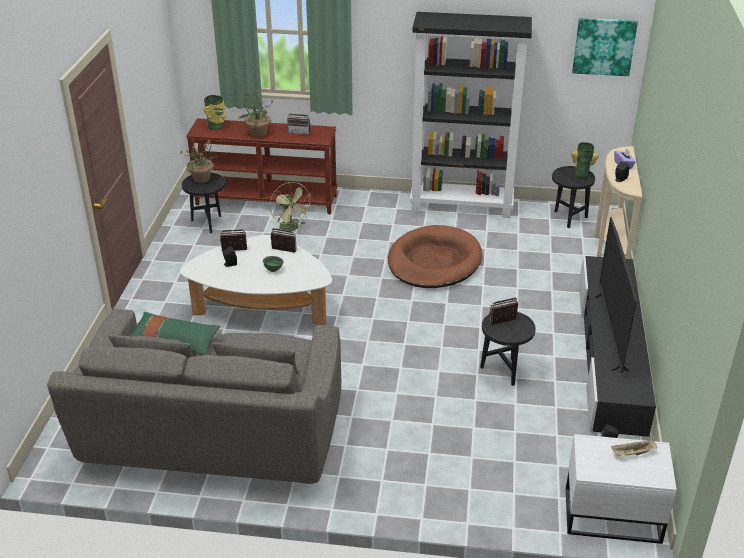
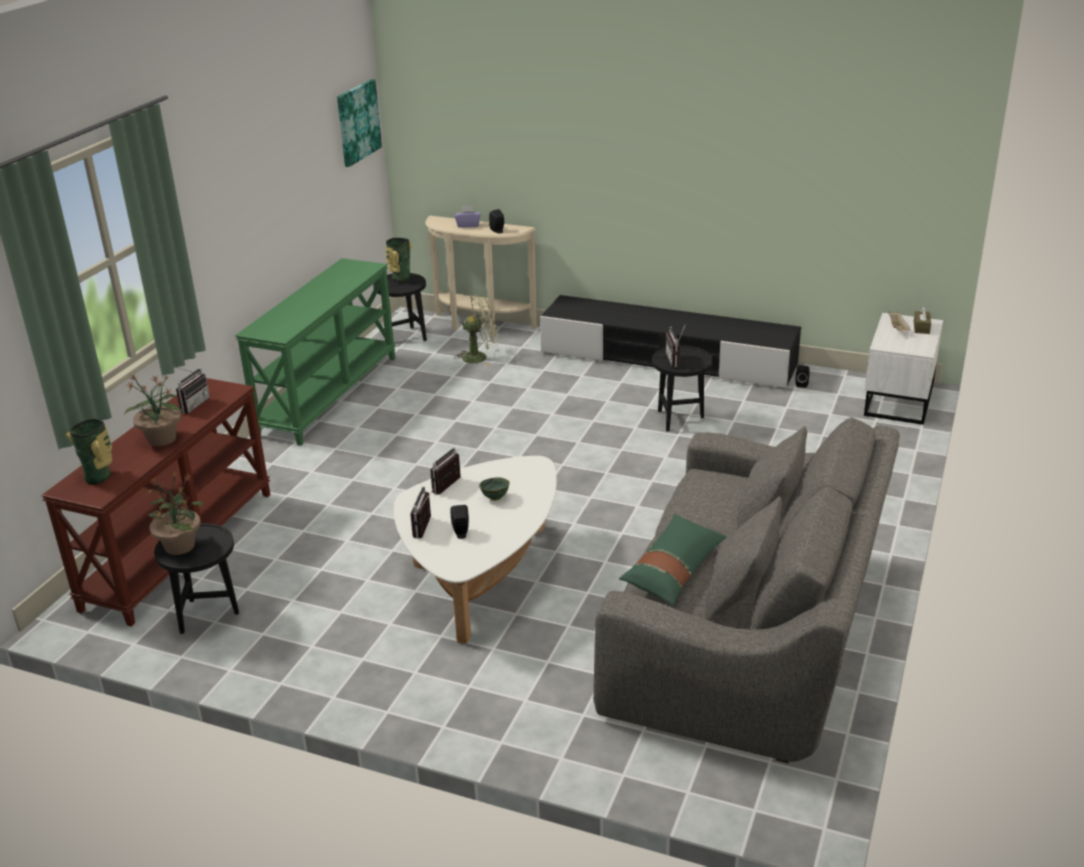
camera: 75 degrees left, 5 degrees down
(292, 228) = (284, 532): green fan -> green fan (480, 357)
(434, 262) = (444, 431): brown dog bed -> none
(462, 206) = (328, 395): black bookcase -> green console table
(610, 332) = (683, 326): television -> none
(645, 471) = (921, 327): none -> brown tissue box

